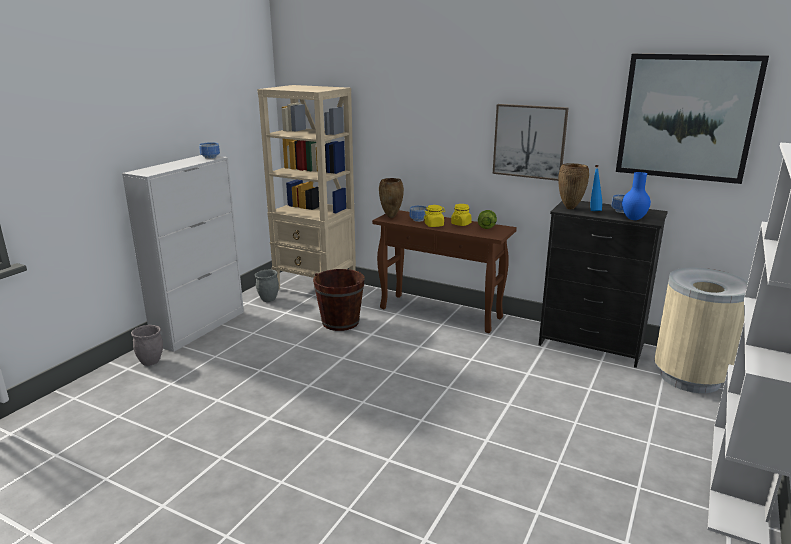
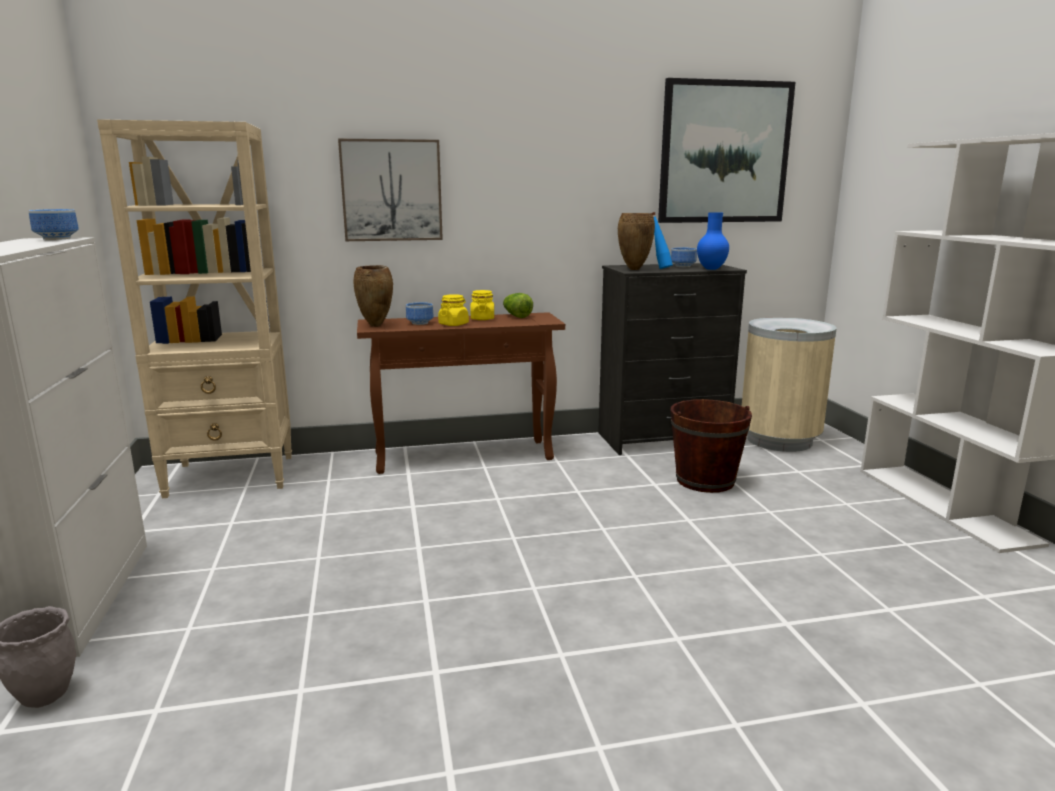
camera: 40 degrees left, 5 degrees down
(268, 299) = (169, 515): grey planter -> none
(340, 322) = (344, 507): brown bucket -> brown bucket (705, 481)
(529, 141) = (553, 195): picture -> picture (391, 190)

